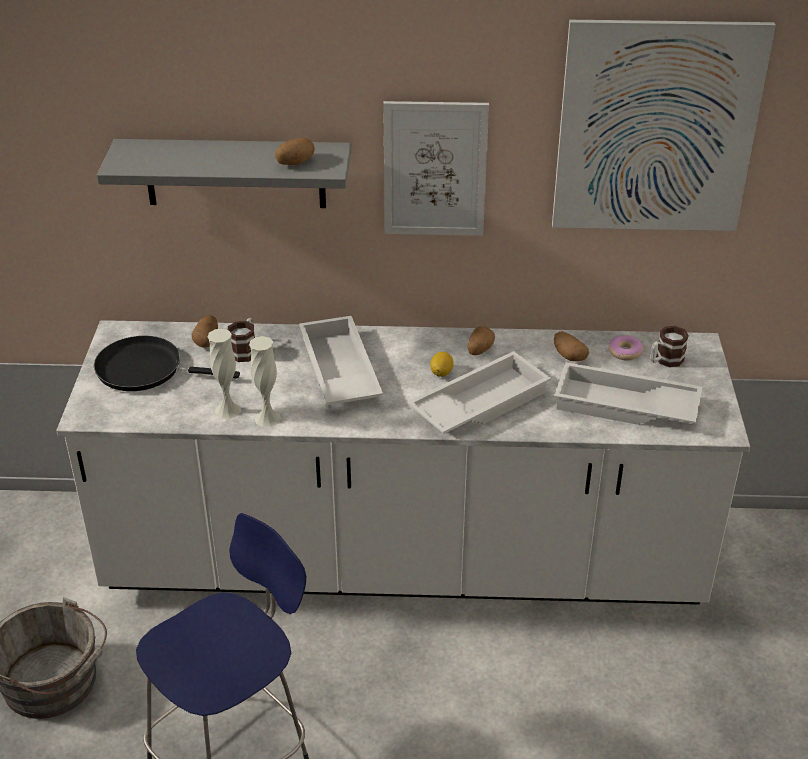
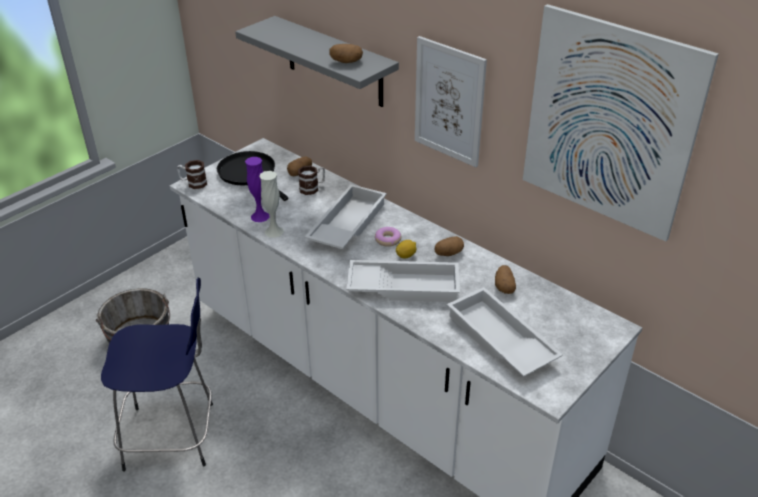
camera: 40 degrees right, 0 degrees up
(228, 410) = (260, 216): white vase -> purple vase
(624, 352) = (548, 304): donut -> donut (388, 240)
(665, 360) = (571, 325): mug -> mug (193, 183)

